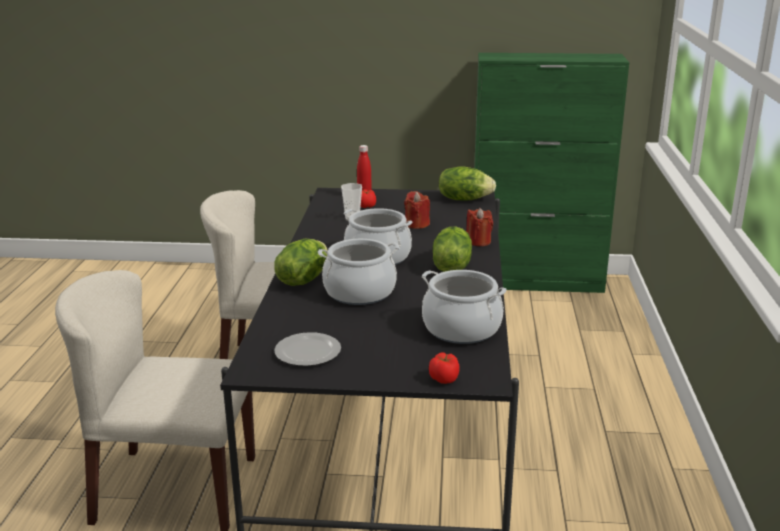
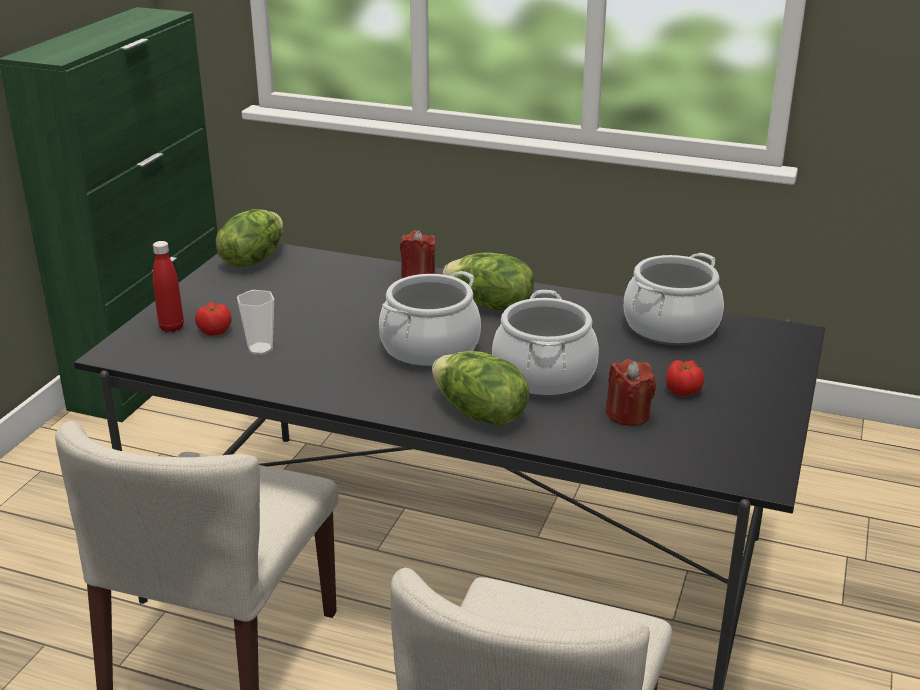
camera: 75 degrees left, 5 degrees up
(306, 352) = (713, 433): plate -> none
(417, 224) = (325, 305): red candle -> red candle (628, 414)
(444, 379) = (789, 355): tomato -> tomato (682, 390)

